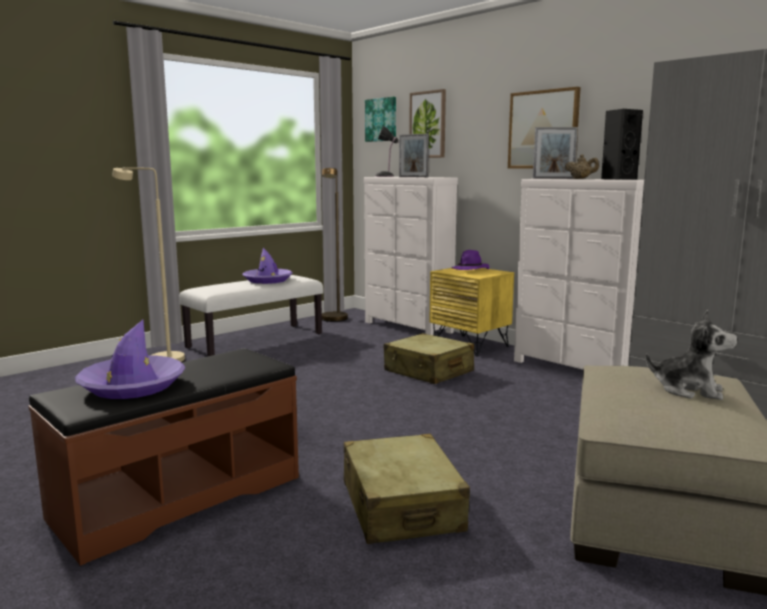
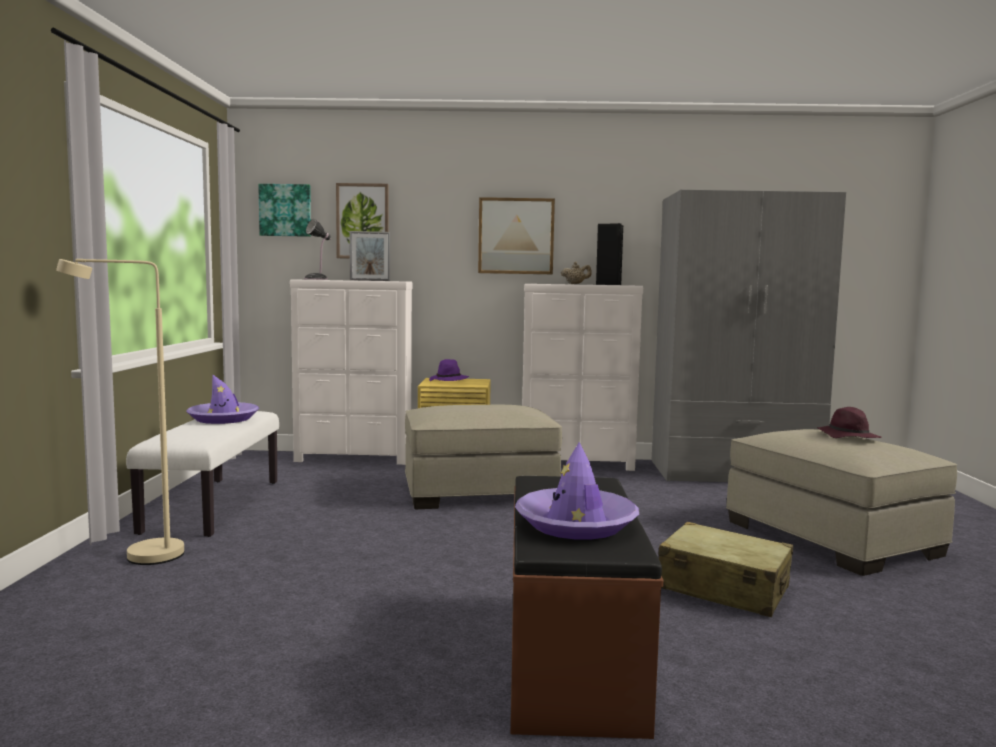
camera: 45 degrees left, 5 degrees down
(334, 320) = (251, 466): brown floor lamp -> none
(428, 371) = (480, 492): beige suitcase -> beige ottoman
(553, 178) = (549, 283): picture frame -> none
(689, 390) = (847, 437): plush toy -> purple hat

